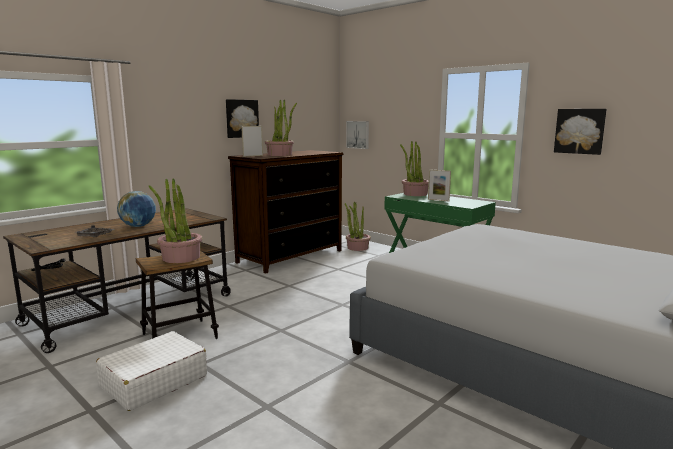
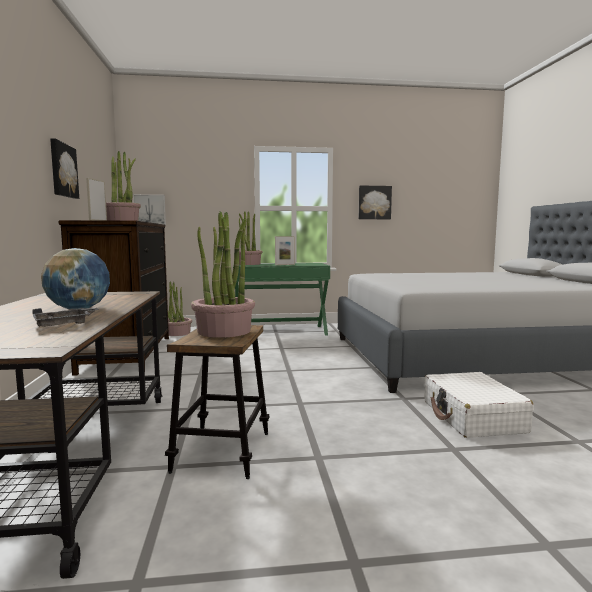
camera: 50 degrees left, 5 degrees down
(153, 381) = (326, 495): white suitcase -> white suitcase (472, 417)

